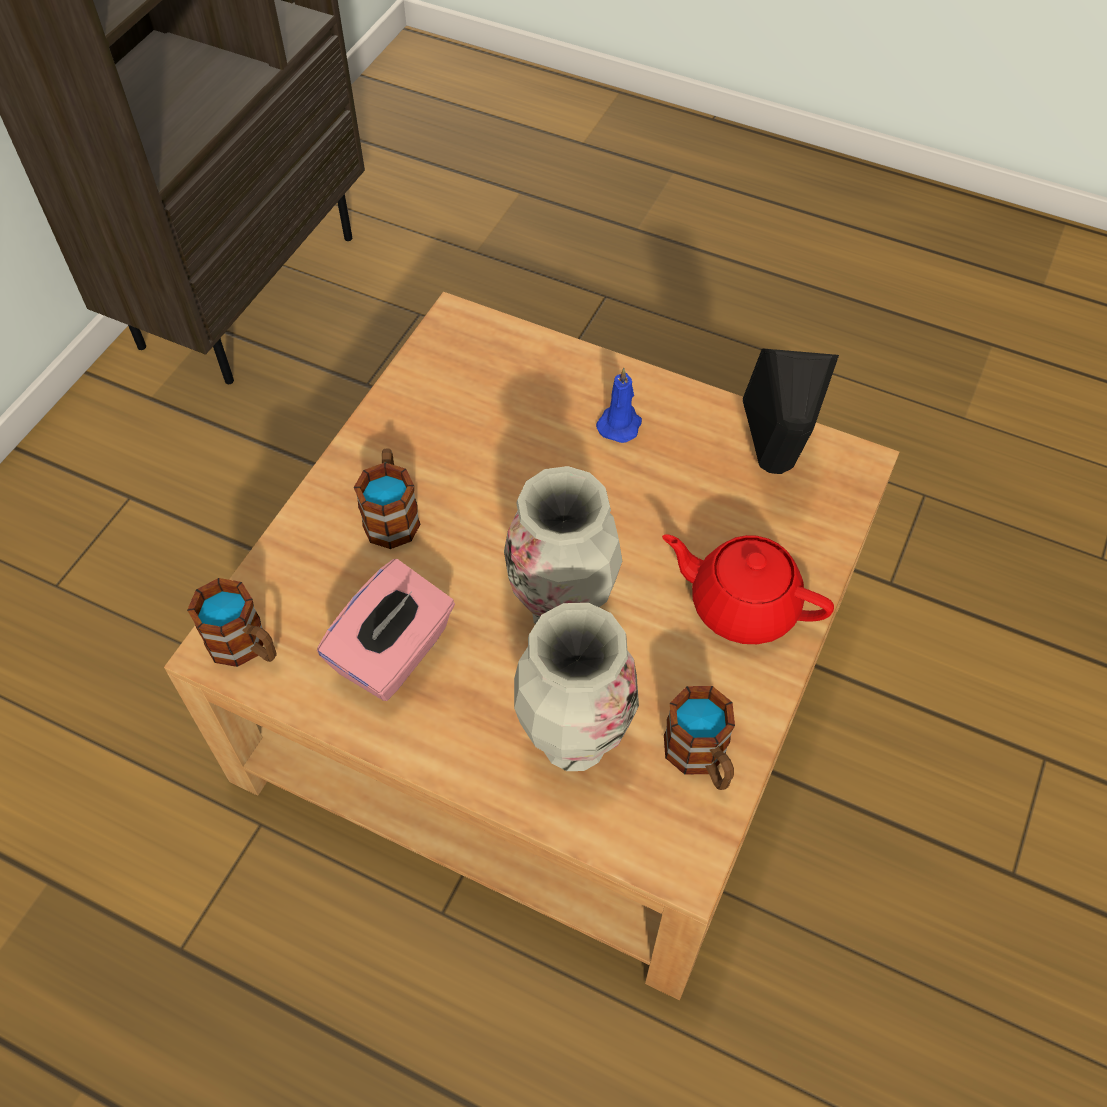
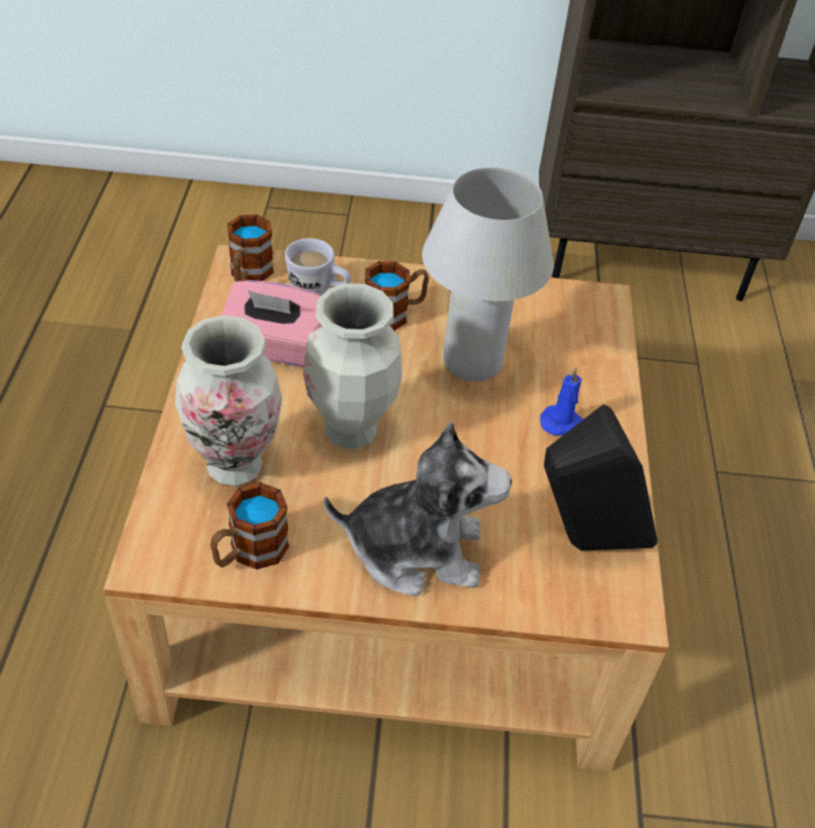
camera: 65 degrees right, 10 degrees down
(317, 579) = (318, 292): none -> white mug
(502, 468) = (472, 362): none -> white table lamp
(741, 604) = (416, 549): red teapot -> plush toy

